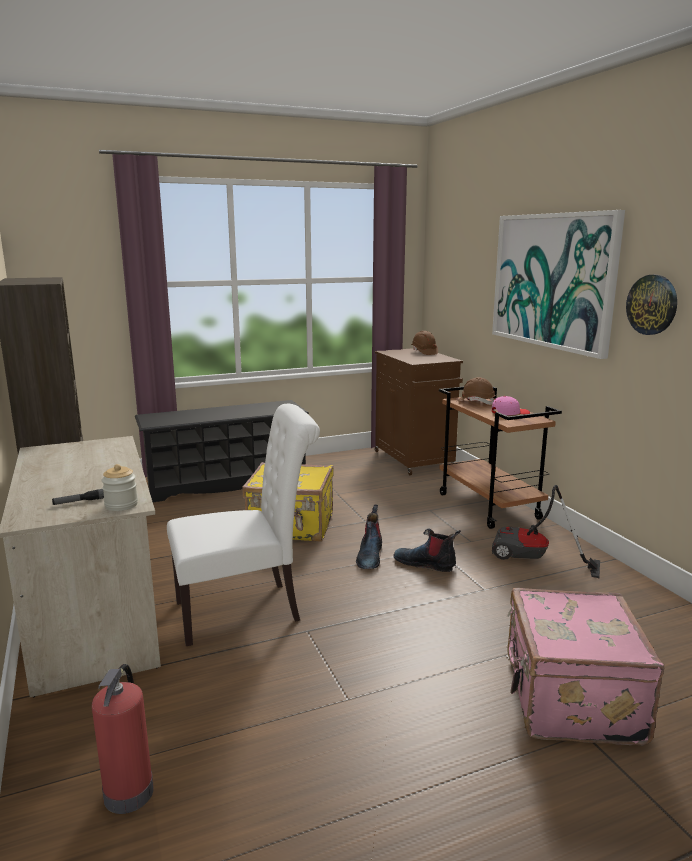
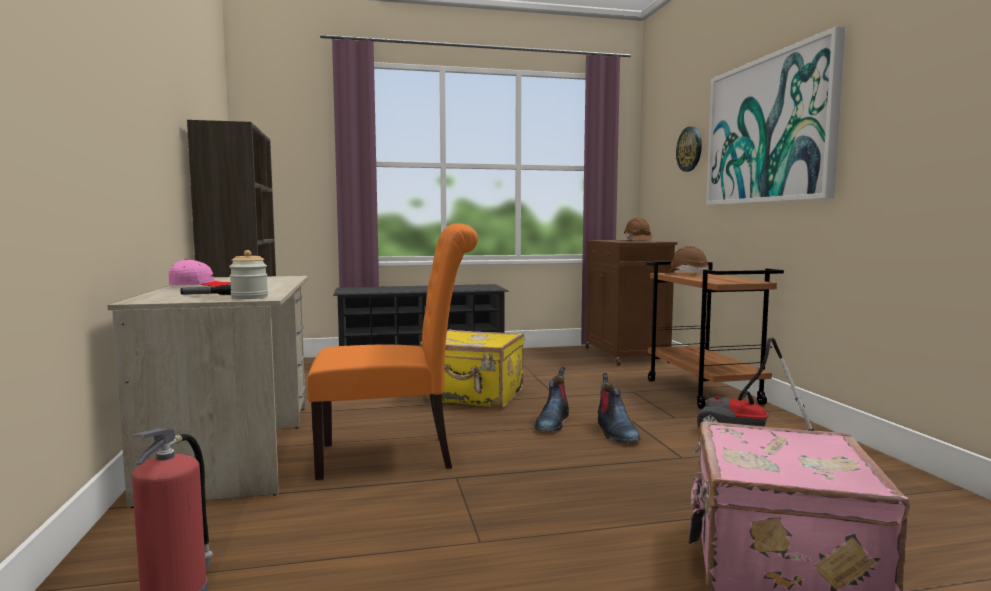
camera: 10 degrees right, 10 degrees down
(246, 610) = (395, 455): white chair -> orange chair
(425, 564) = (615, 432): boot -> boot turned 135 degrees counterclockwise
(509, 413) = (723, 278): pink cap -> pink cap (200, 285)
(652, 304) = (884, 121): wall clock -> wall clock (689, 149)

